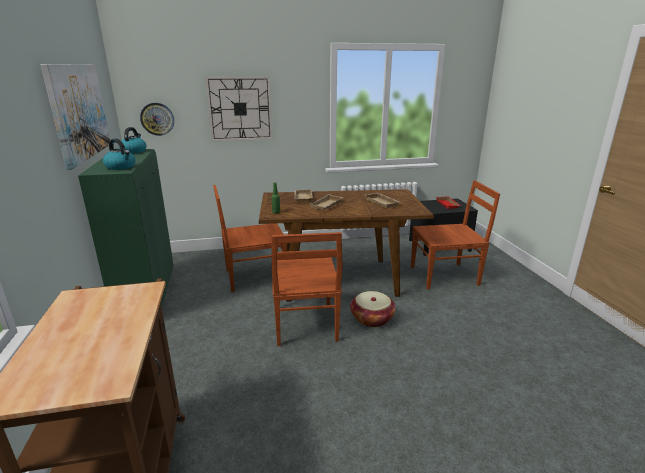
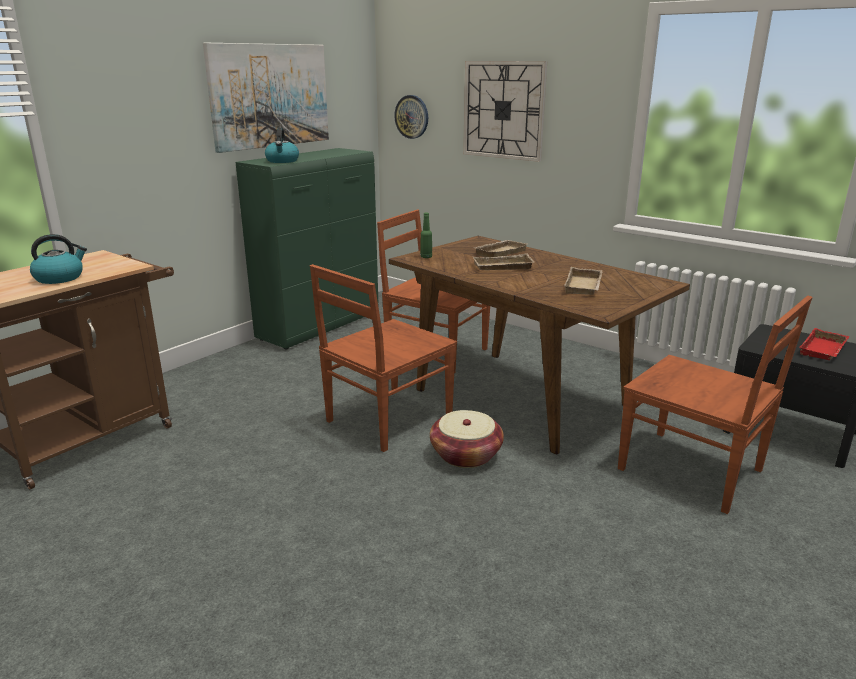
camera: 50 degrees right, 0 degrees up
(134, 151) = (346, 151): kettle -> kettle (60, 278)

